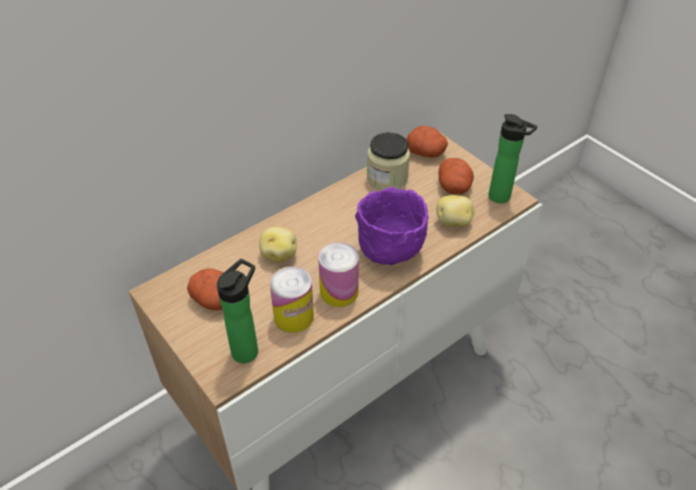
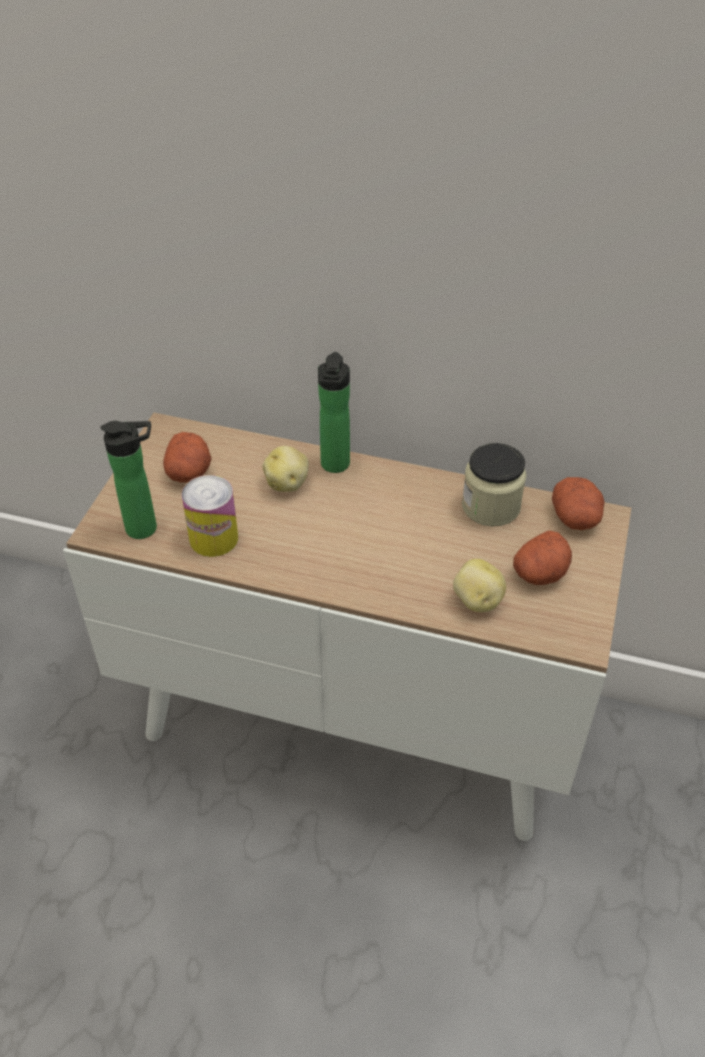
camera: 55 degrees right, 0 degrees up
(339, 291) = (276, 555): can -> none
(391, 253) = (370, 569): purple bowl -> none
(502, 198) = (570, 628): bottle -> bottle (334, 467)

